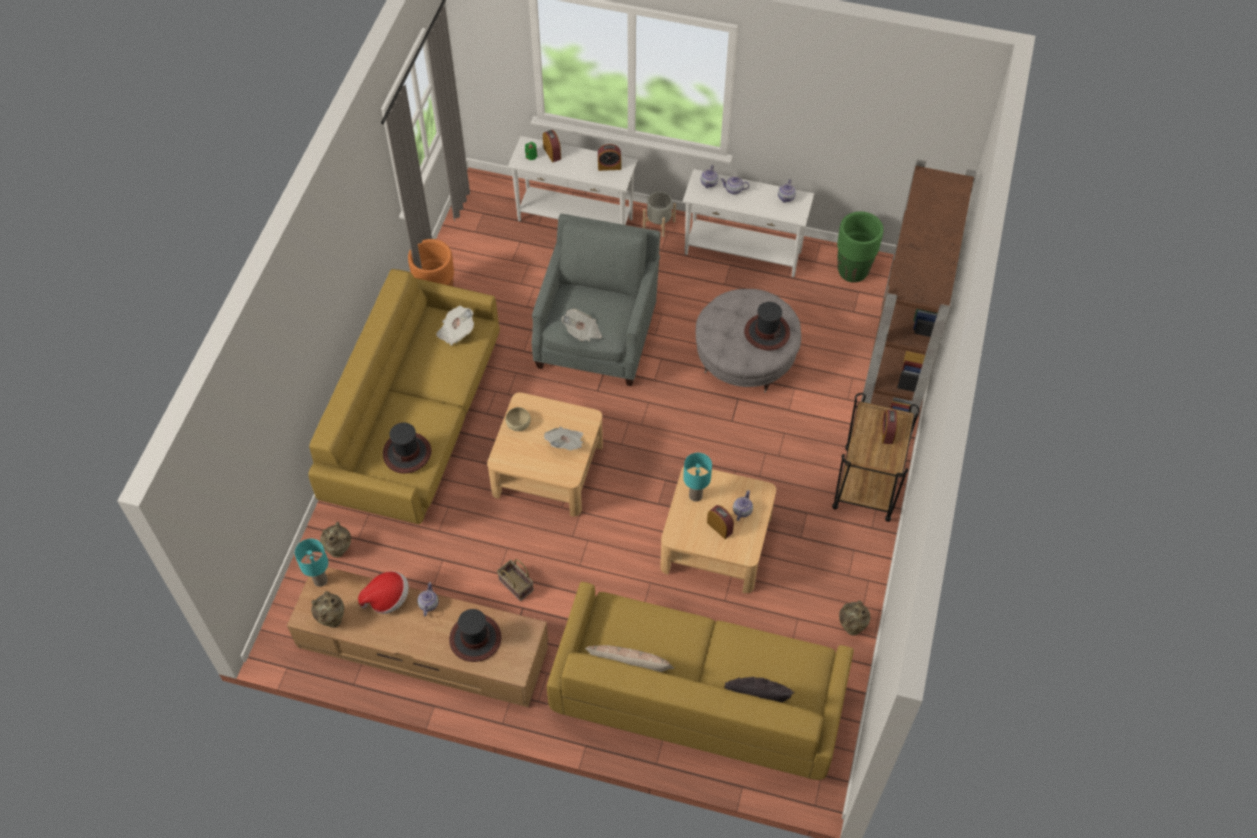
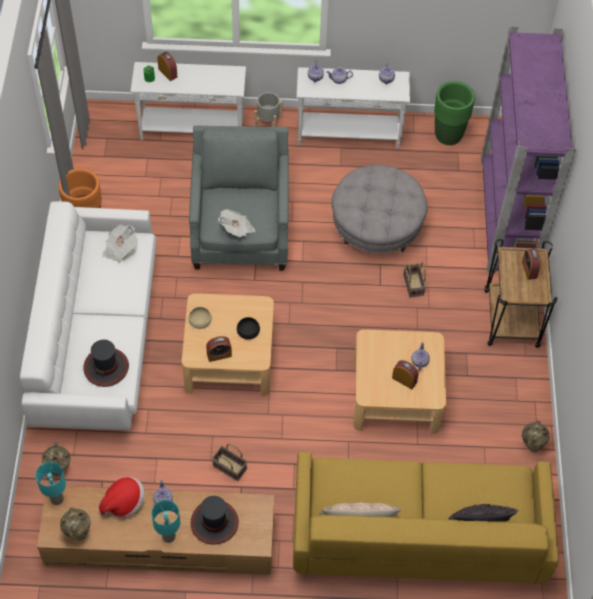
camera: 15 degrees left, 0 degrees up
(416, 421) = (97, 337): yellow sofa -> white sofa
(566, 444) = (248, 332): newspaper -> black bowl
(609, 166) = (222, 76): alarm clock -> alarm clock (219, 355)
(695, 495) = (375, 356): turquoise table lamp -> turquoise table lamp (168, 536)
(766, 332) = (397, 201): hat -> none
(769, 428) = (414, 285): none -> basket
(895, 370) = (508, 215): brown bookcase -> purple bookcase

